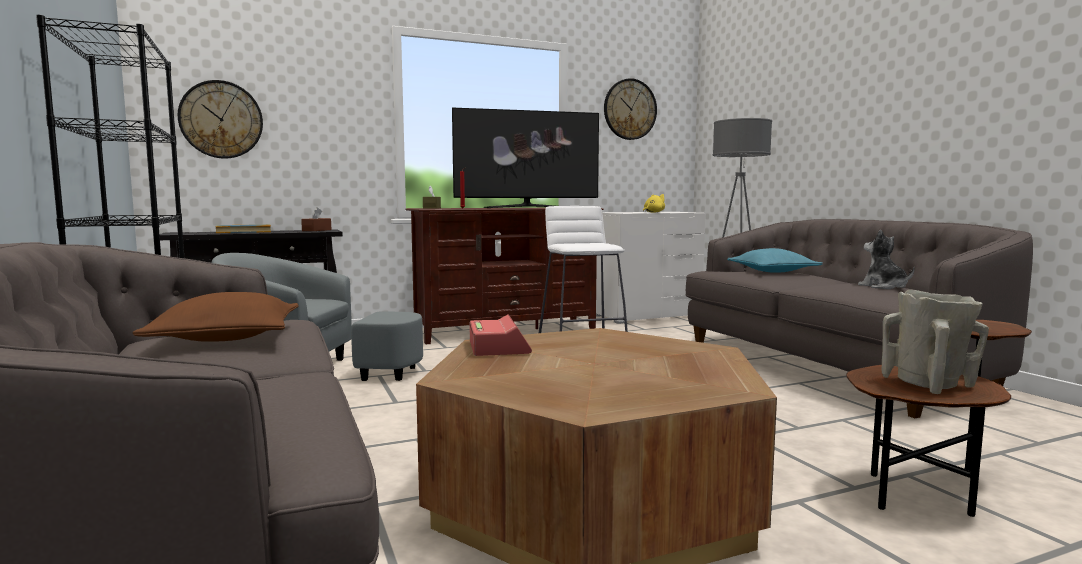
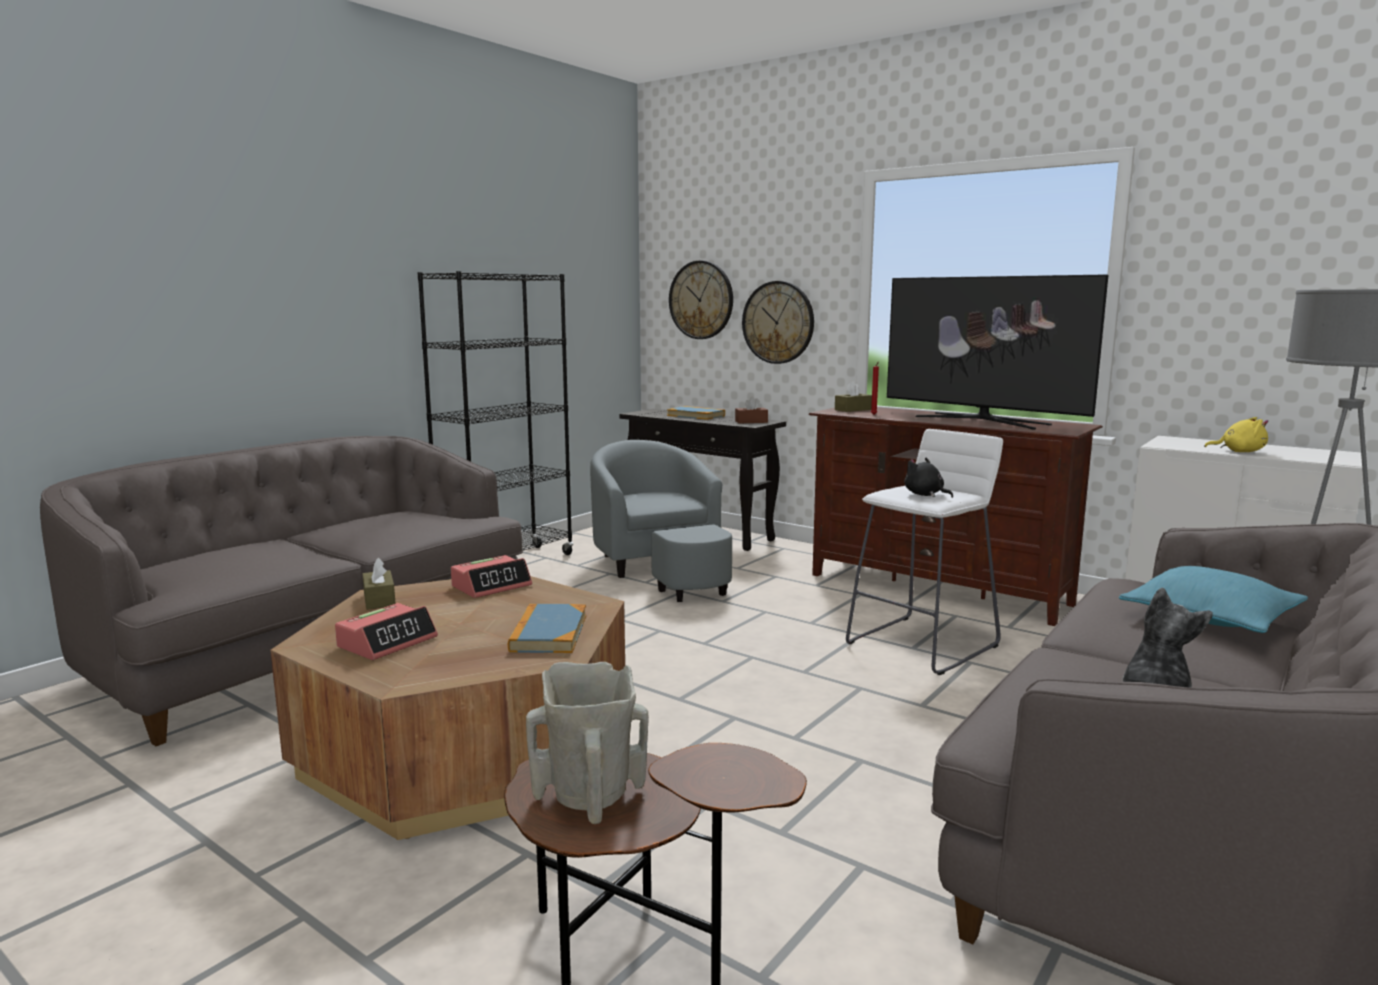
camera: 60 degrees right, 5 degrees up
(226, 337) = (398, 522): brown pillow -> none
(472, 379) = (379, 600): none -> brown tissue box
(589, 244) = (925, 495): none -> black plush toy
(621, 385) = (387, 642): none -> alarm clock
(630, 109) = (1269, 248): wall clock -> wall clock (778, 322)
(655, 347) = (549, 633): none -> book

